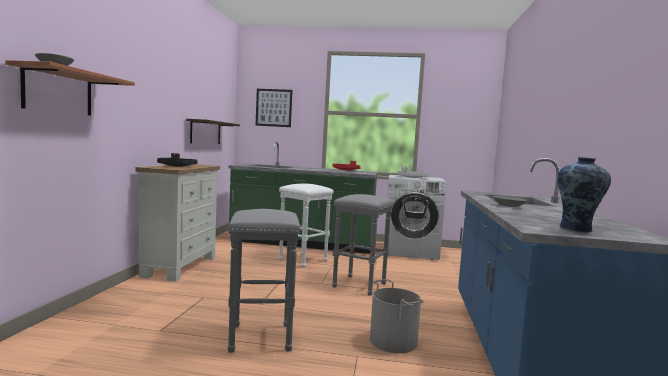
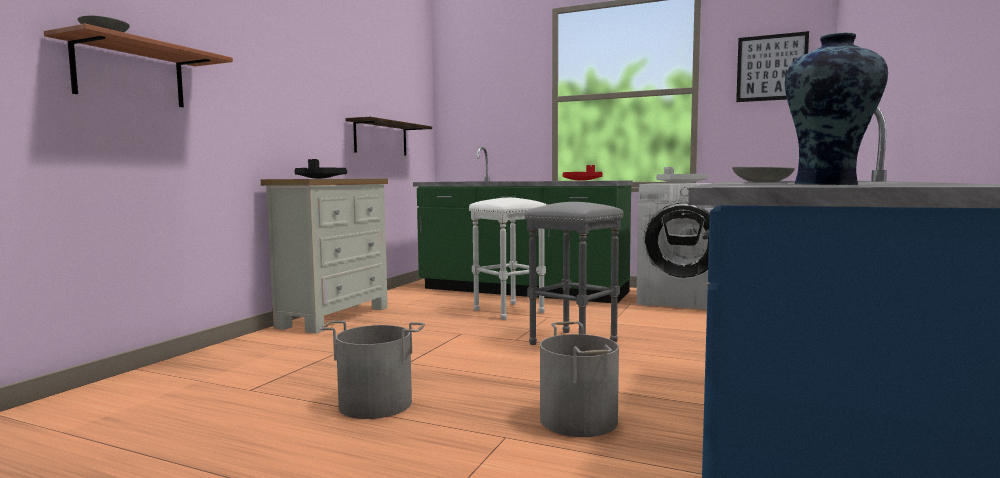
camera: 15 degrees right, 0 degrees up
(259, 337) = (376, 403): grey stool -> grey bucket
(273, 108) = (482, 101): picture -> picture (771, 67)

